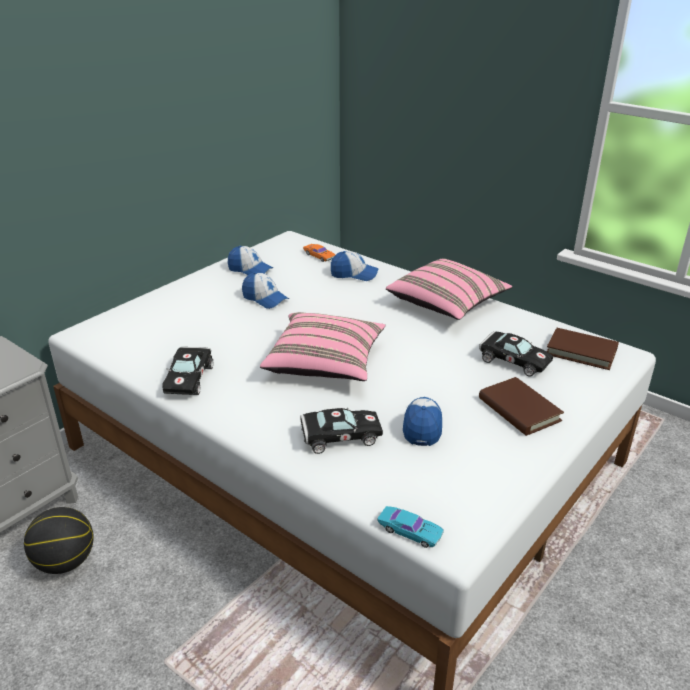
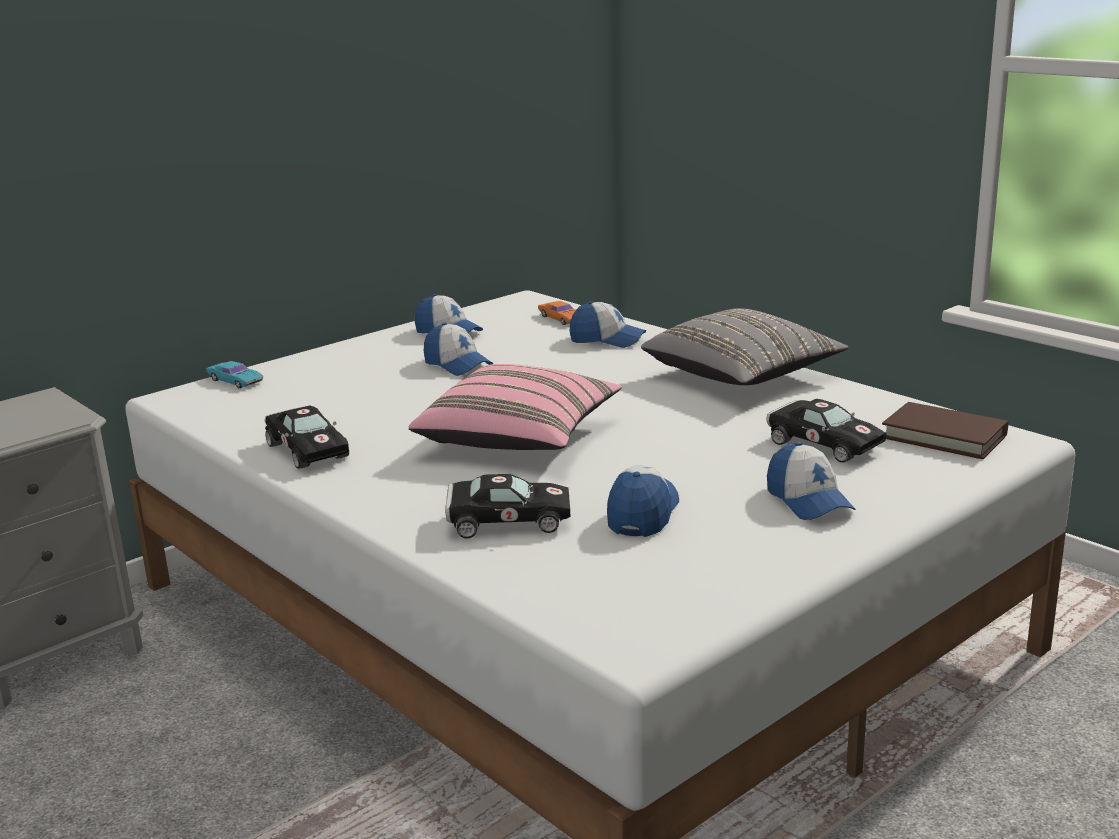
camera: 10 degrees right, 10 degrees down
(66, 562) = (100, 726): basketball -> none
(189, 378) = (307, 449): black toy car -> black toy car turned 45 degrees counterclockwise
(410, 531) = (571, 631): turquoise toy car -> turquoise toy car (235, 380)
(447, 304) = (742, 376): pink pillow -> grey pillow
(519, 410) = (808, 501): brown book -> cap

